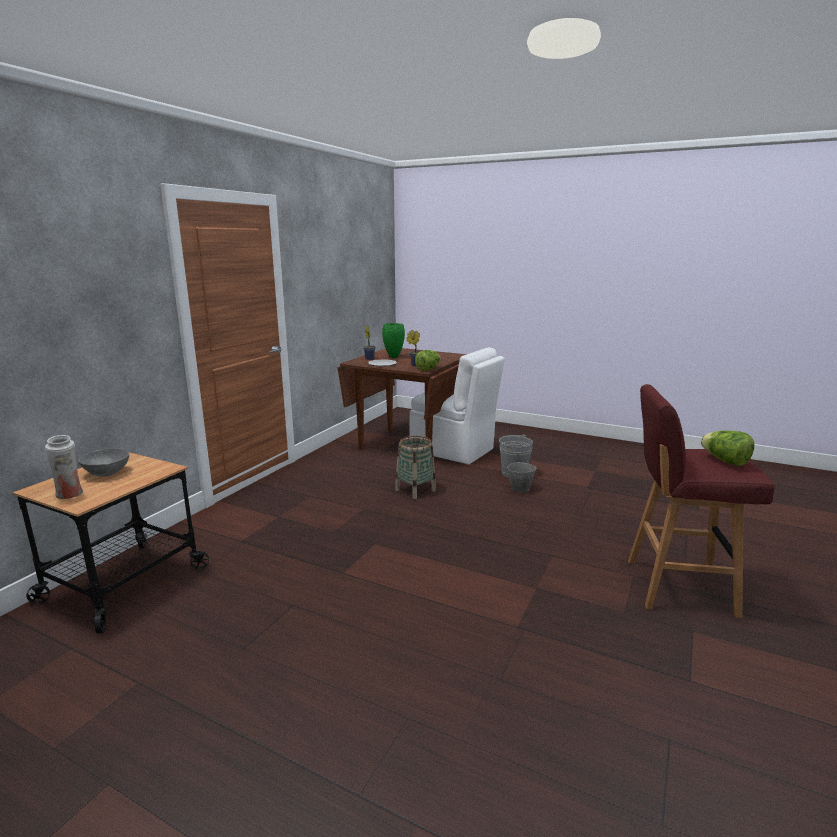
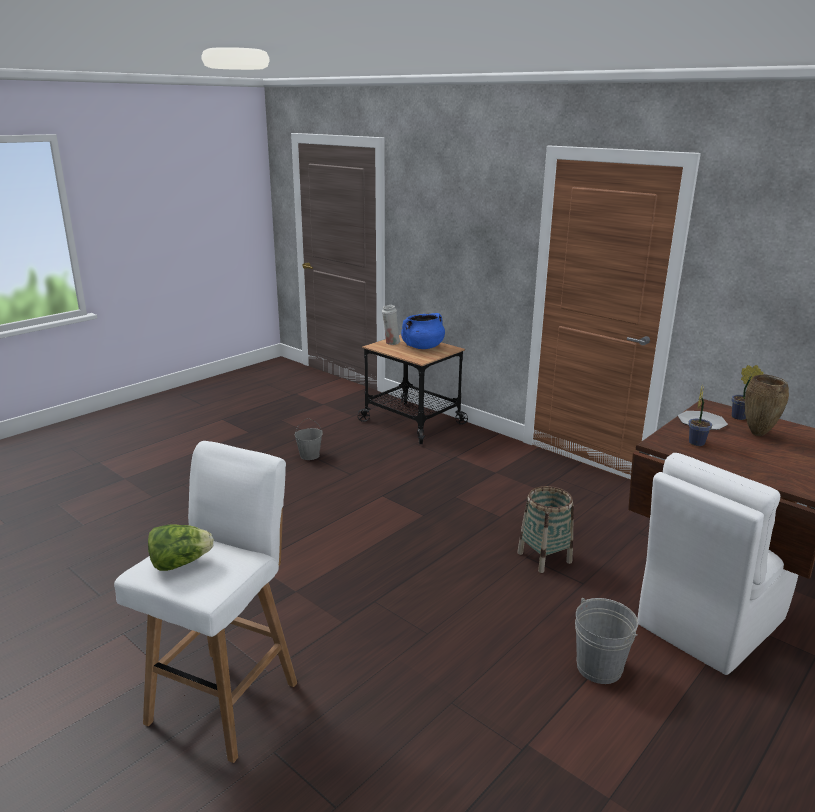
camera: 105 degrees right, 5 degrees up
(107, 473) = (422, 347): grey bowl -> blue cooking pot
(394, 357) = (758, 434): green vase -> brown vase
(428, 369) = (665, 447): lettuce -> none
(520, 488) = (535, 655): grey bucket -> grey bucket (309, 455)
(676, 586) = (226, 700): red stool -> white stool

